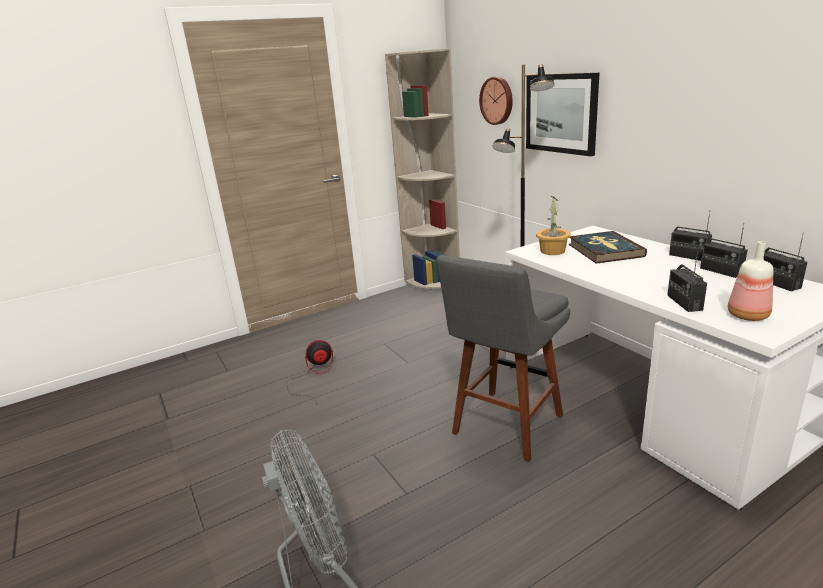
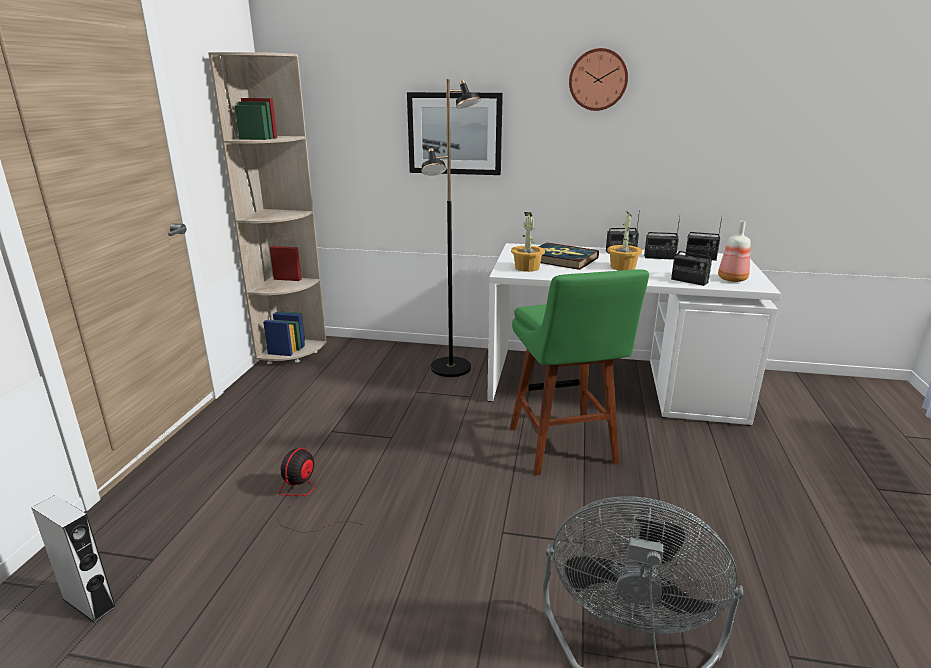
camera: 50 degrees left, 0 degrees up
(188, 377) = (89, 603): none -> grey speaker
(497, 100) = (357, 120): wall clock -> wall clock (598, 79)
(505, 427) = (564, 448): grey stool -> green stool
(646, 271) = (622, 267): none -> potted plant

